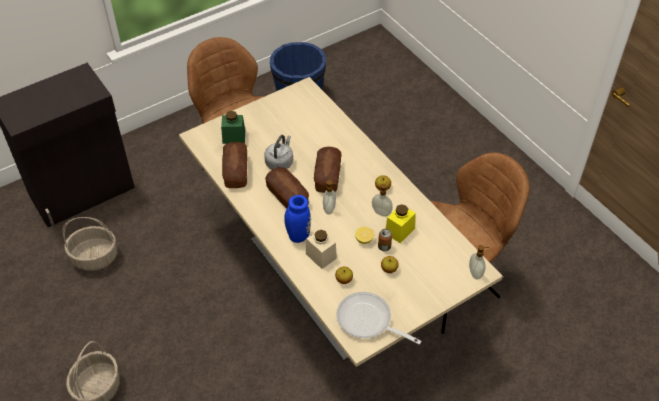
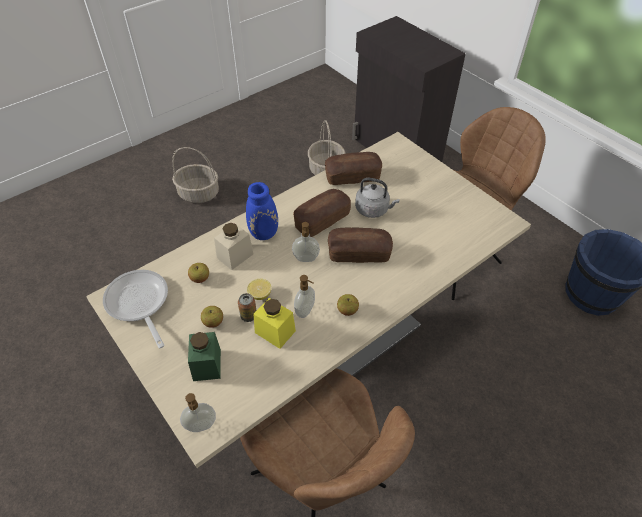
camera: 85 degrees right, 0 degrees up
(234, 137) = (404, 170): green jar -> green jar (207, 364)
(368, 321) = (139, 304): frying pan -> frying pan turned 60 degrees counterclockwise

